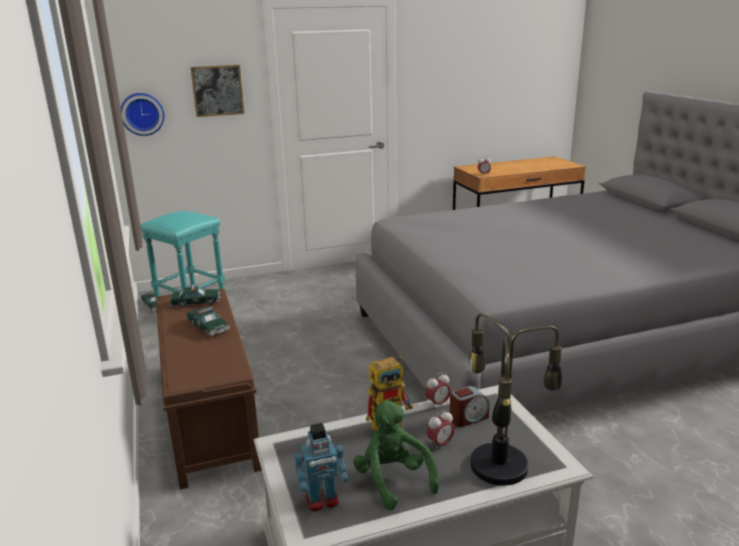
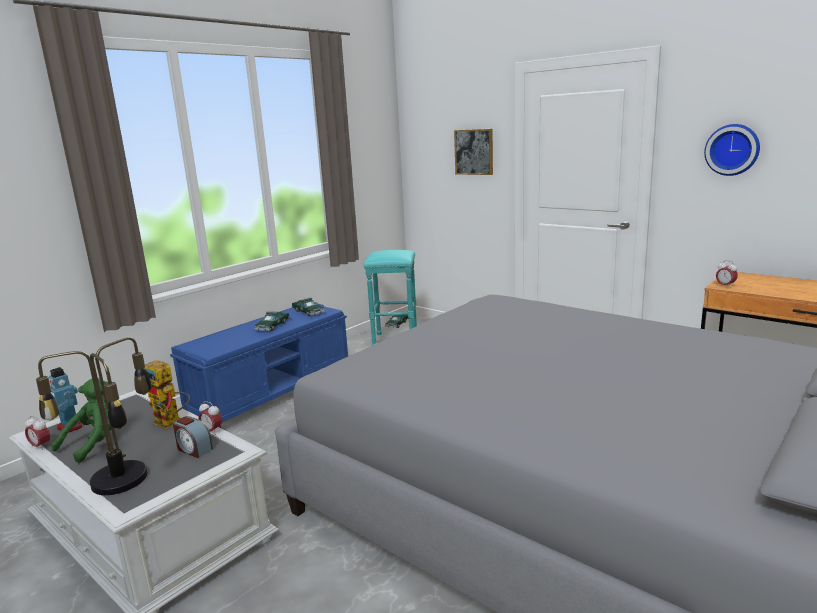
camera: 60 degrees right, 5 degrees down
(142, 114) = (422, 168): wall clock -> wall clock (732, 149)
(209, 413) = (273, 394): brown bench -> blue bench
(440, 444) = (148, 448): alarm clock -> alarm clock (40, 446)

